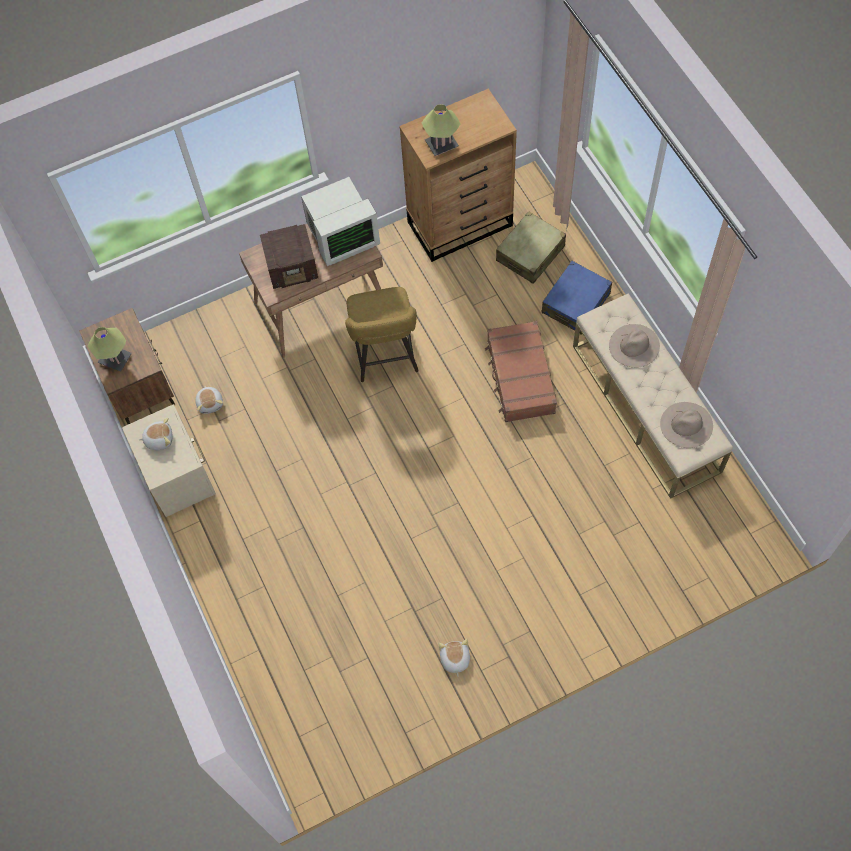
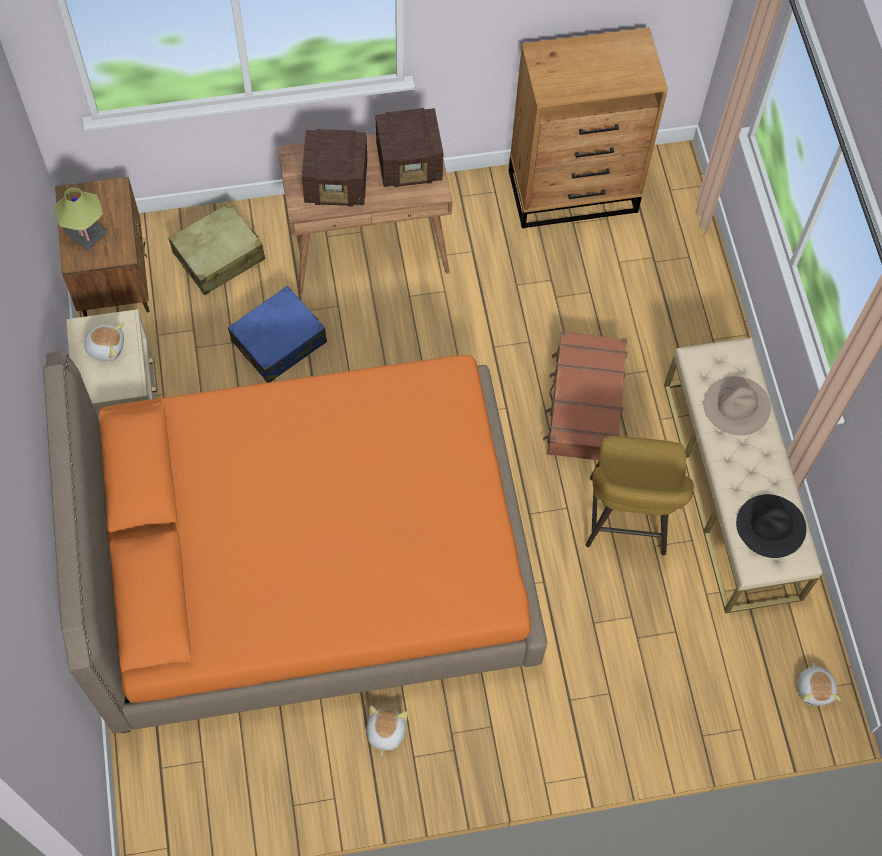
camera: 10 degrees right, 0 degrees up
(210, 403) = (193, 323): plush toy -> plush toy (815, 689)
(342, 238) = (410, 164): monitor -> radio
(357, 552) = (310, 561): none -> orange bed
(385, 357) = (425, 329): yellow stool -> yellow stool (627, 522)
(441, 144) = (566, 81): table lamp -> none
(530, 254) = (649, 254): beige suitcase -> beige suitcase (219, 256)
(576, 303) = (686, 332): blue suitcase -> blue suitcase (279, 342)
(686, 425) = (771, 526): beige hat -> black hat

